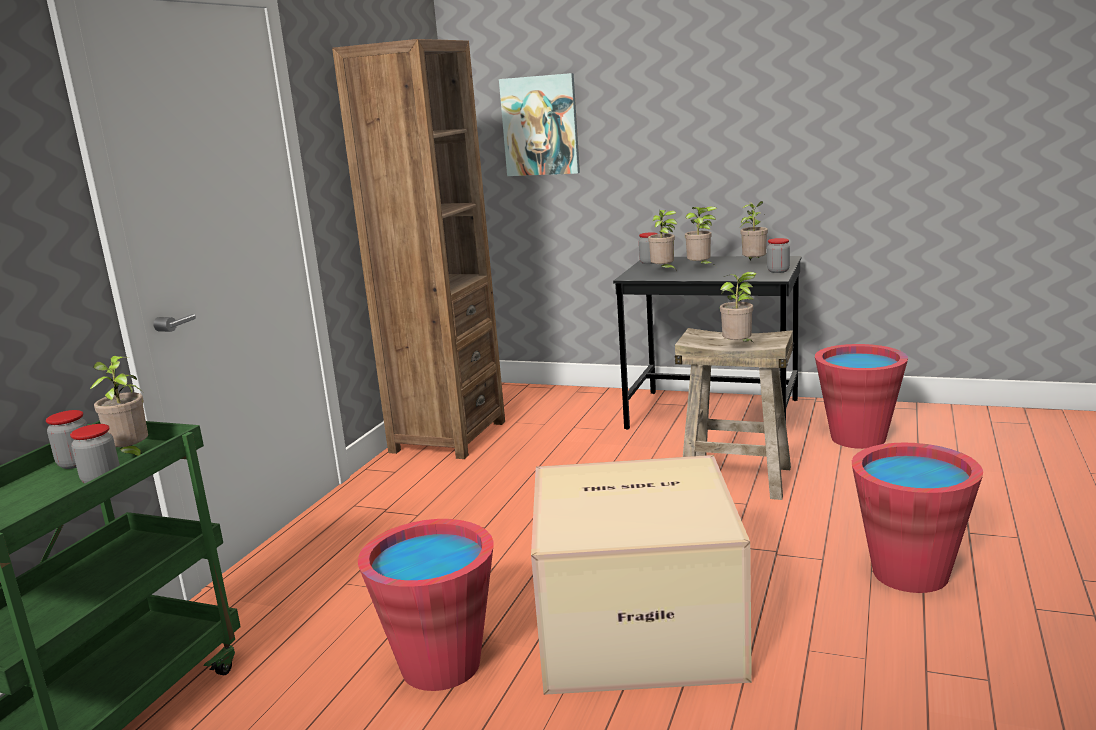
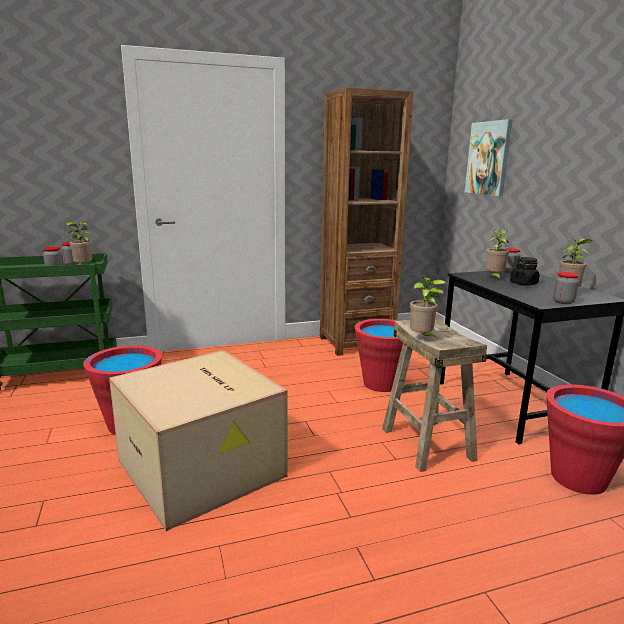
camera: 50 degrees right, 0 degrees up
(700, 268) = (523, 283): potted plant -> black jar
(910, 573) = (371, 570): red bucket -> red bucket (381, 384)

